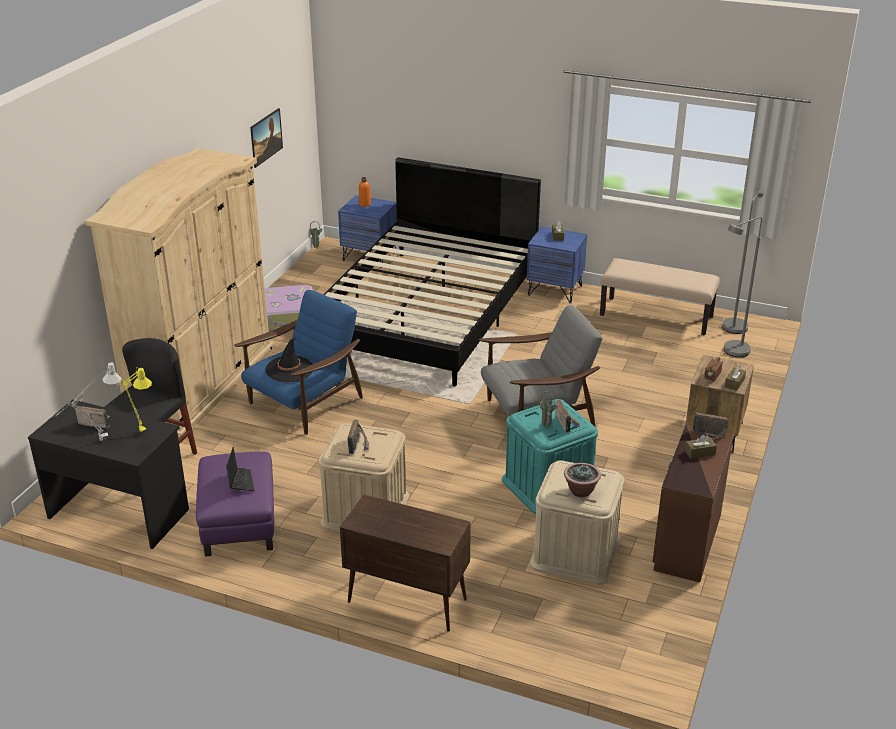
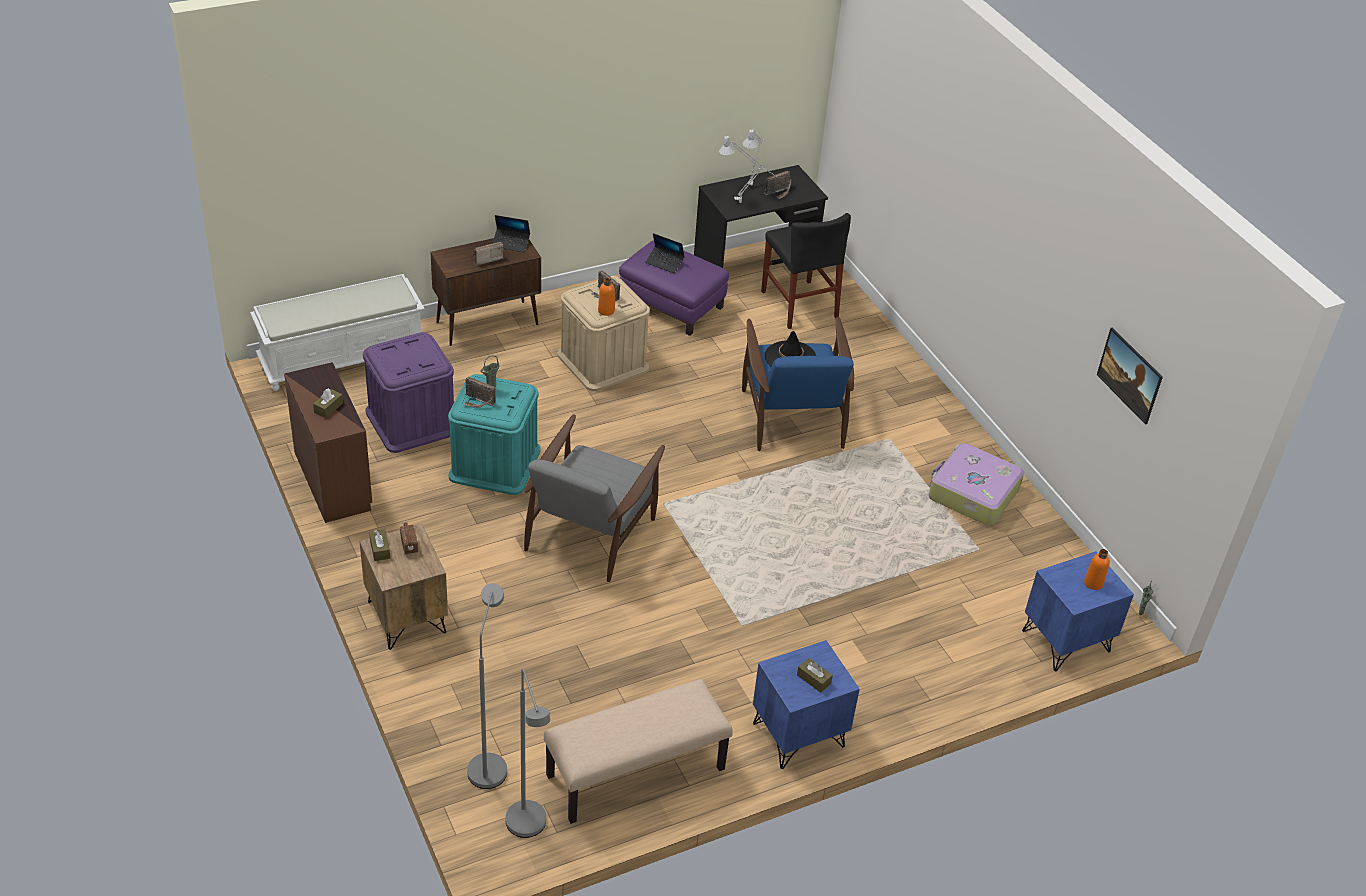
camera: 130 degrees right, 10 degrees up
(139, 430) = (744, 203): yellow table lamp -> grey table lamp
(201, 383) = (898, 380): beige wardrobe -> none
(368, 521) = (511, 243): none -> laptop
(377, 434) = (606, 311): none -> orange bottle
(426, 314) = (866, 591): black bed -> none
(574, 648) = (343, 357): none -> white bench
(575, 552) = (412, 421): beige storage box -> purple storage box
(580, 491) = (401, 350): potted plant -> none
(708, 436) = (335, 428): radio -> radio (486, 259)

